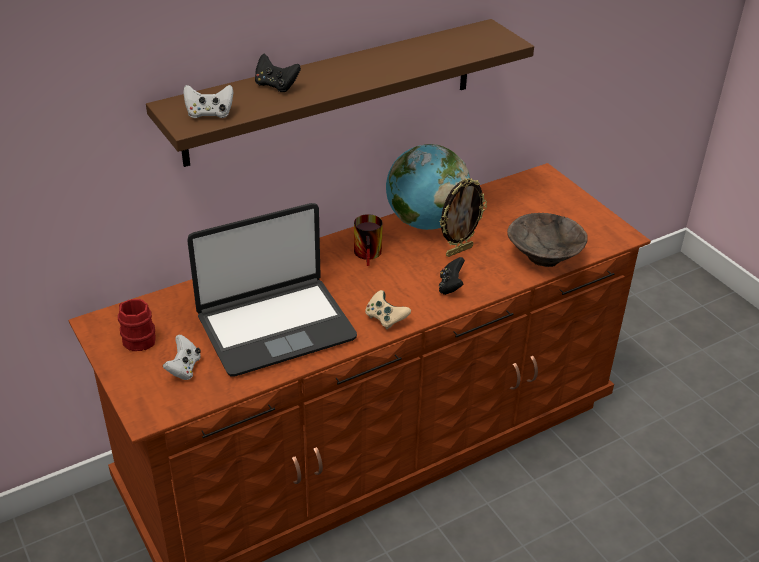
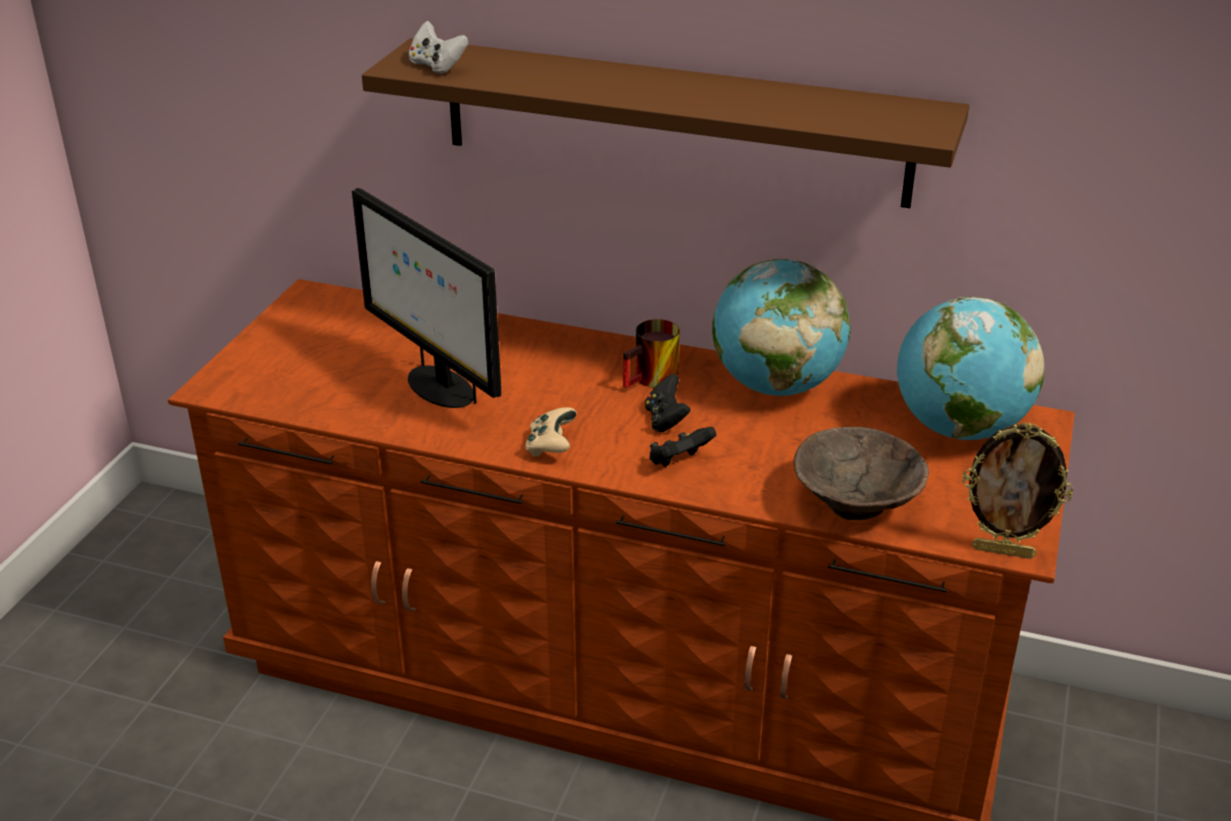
camera: 50 degrees right, 5 degrees down
(136, 338) = (315, 323): red mug -> none
(184, 368) = (304, 371): white game controller -> none
(275, 326) = (438, 386): laptop -> monitor
(276, 86) = (553, 69): black game controller -> black game controller (665, 420)
(458, 250) = (759, 434): picture frame -> picture frame (1003, 551)
(524, 197) = (958, 429): none -> globe

